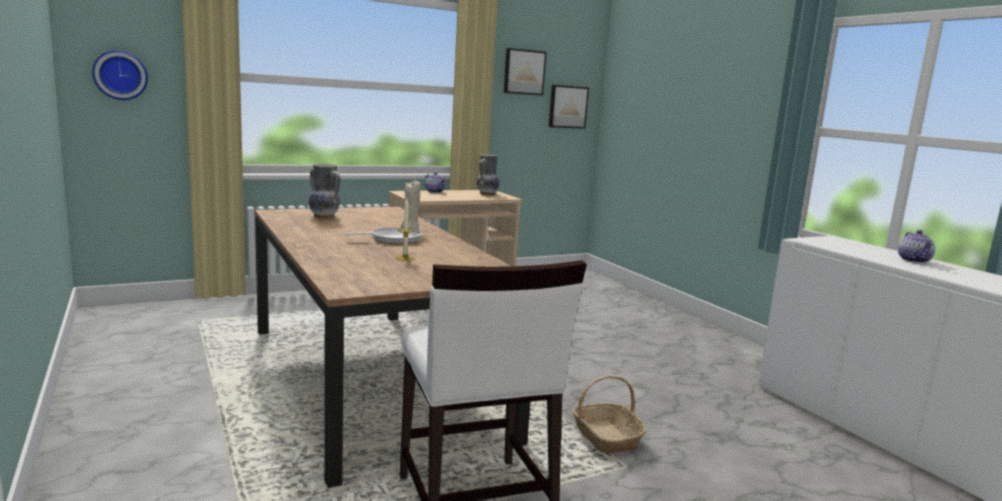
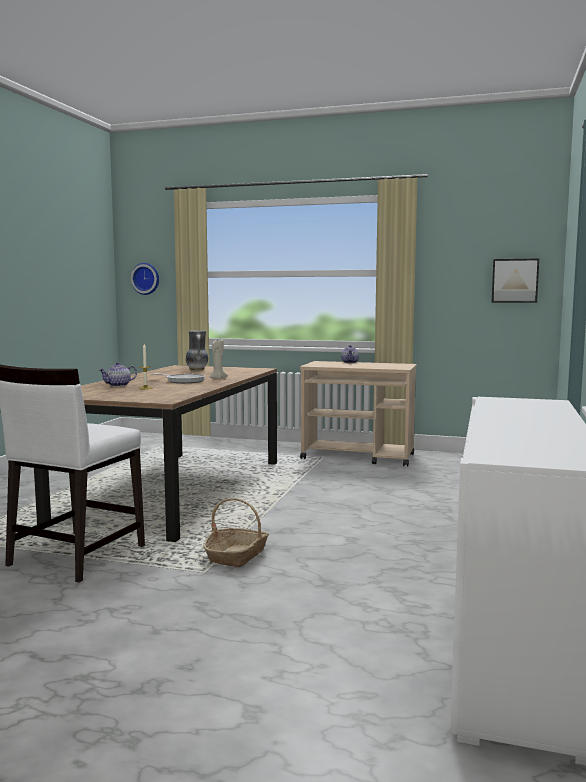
camera: 45 degrees right, 5 degrees down
(486, 194) = (391, 365): vase -> none
(523, 72) = (458, 249): picture -> none
(914, 260) = (540, 419): teapot -> teapot (118, 385)

